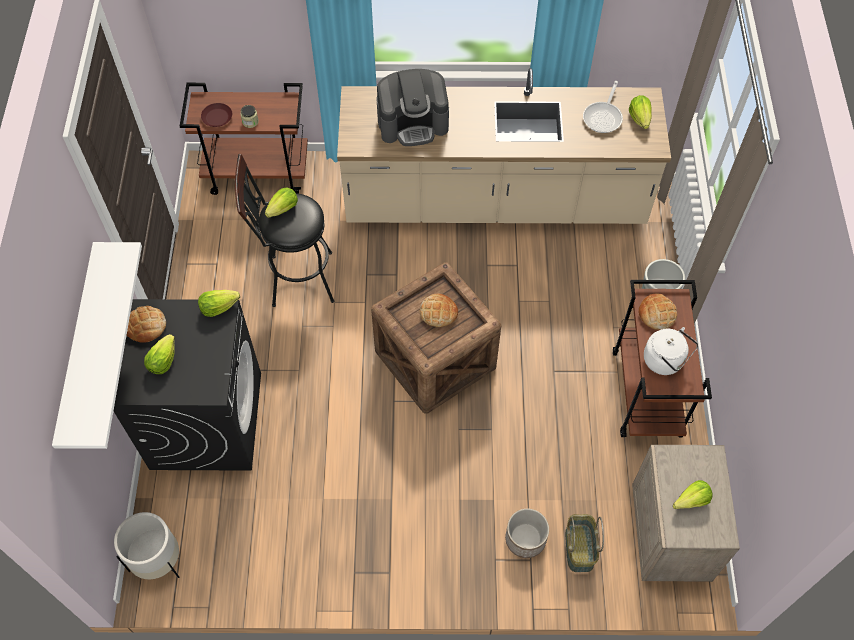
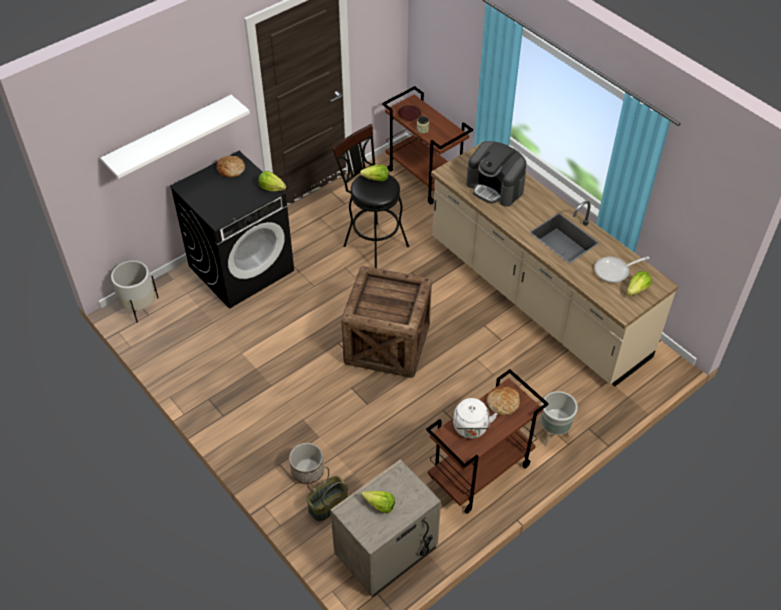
camera: 50 degrees right, 10 degrees down
(163, 361) = (216, 189): lettuce -> none
(438, 312) = (391, 299): bread -> none

